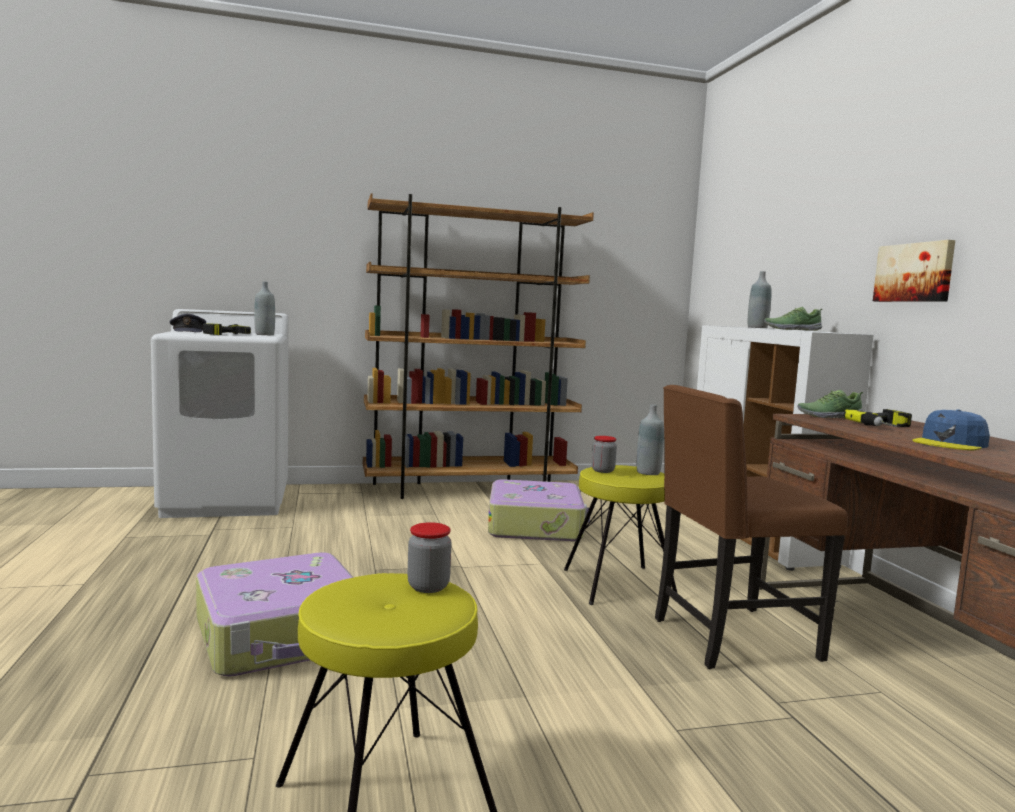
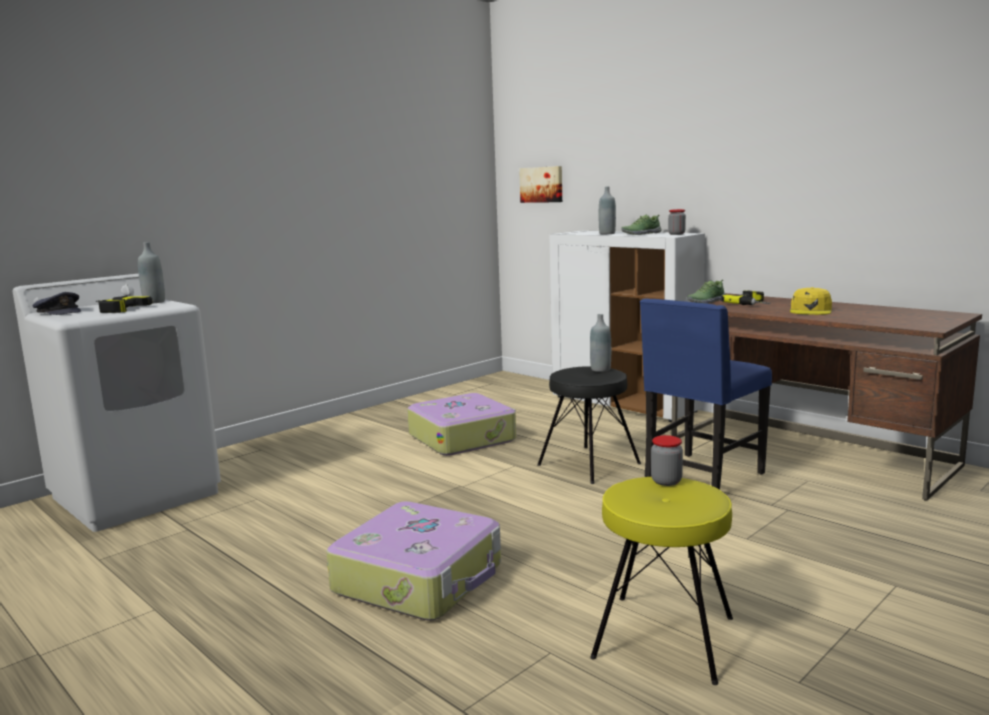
camera: 30 degrees left, 5 degrees up
(469, 489) = (356, 421): brown bookcase -> none
(603, 470) = (571, 375): jar -> jar (676, 234)
(619, 585) = (589, 464): yellow stool -> black stool
(731, 638) = (701, 477): brown chair -> blue chair
(914, 272) = (734, 186): picture -> picture (542, 184)
(950, 444) = (811, 310): blue cap -> yellow cap

